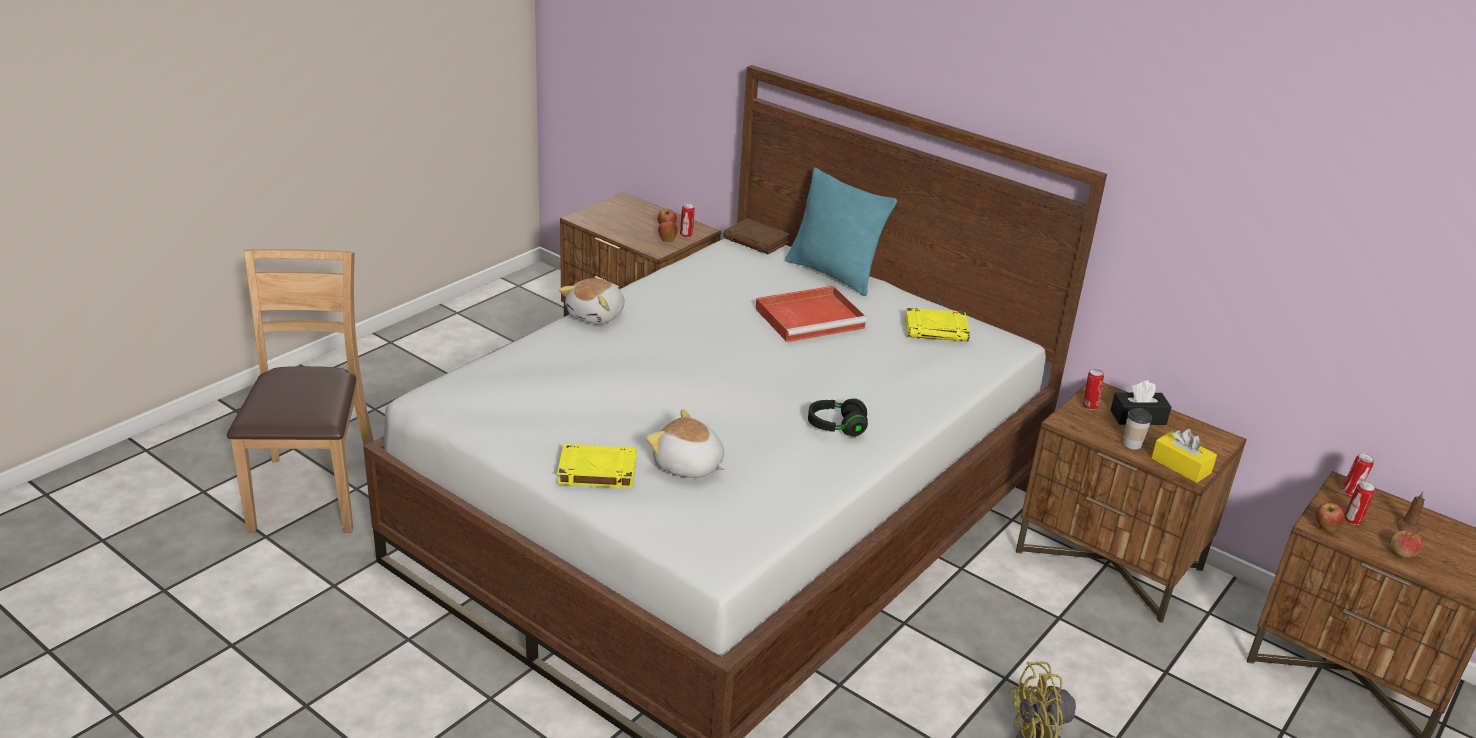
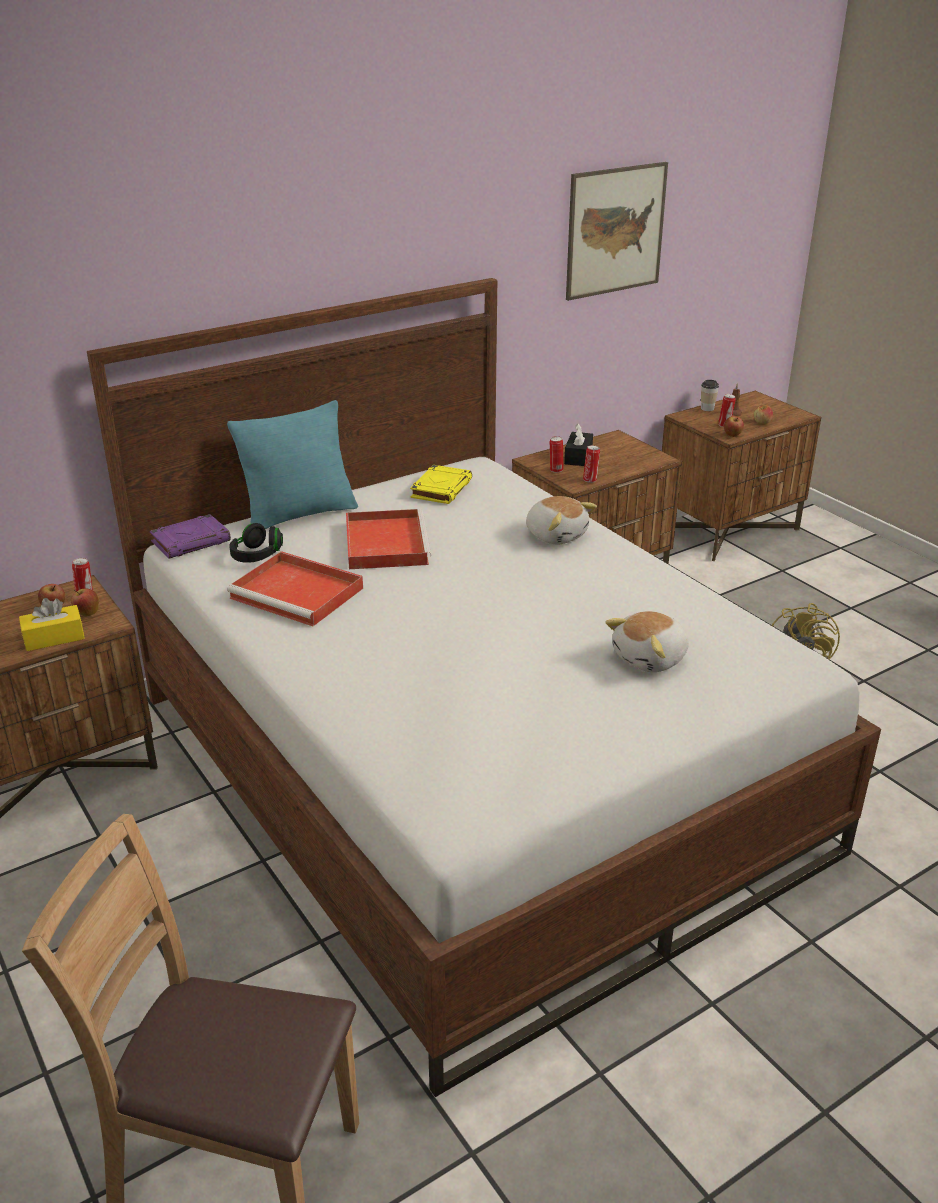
camera: 70 degrees left, 0 degrees up
(596, 471) = (652, 716): yellow book -> none
(597, 315) = (306, 671): plush toy -> plush toy (556, 535)
(704, 295) = (299, 593): none -> red tray
(757, 241) = (191, 541): brown book -> purple book
(836, 427) = (598, 569): black headphones -> black headphones (256, 556)
(1132, 444) = (615, 468): cup -> cup (707, 408)
(1181, 466) = (649, 459): yellow tissue box -> yellow tissue box (54, 638)
(1302, 201) = (615, 230): none -> picture
(1351, 492) = (692, 417): can -> can (590, 480)

